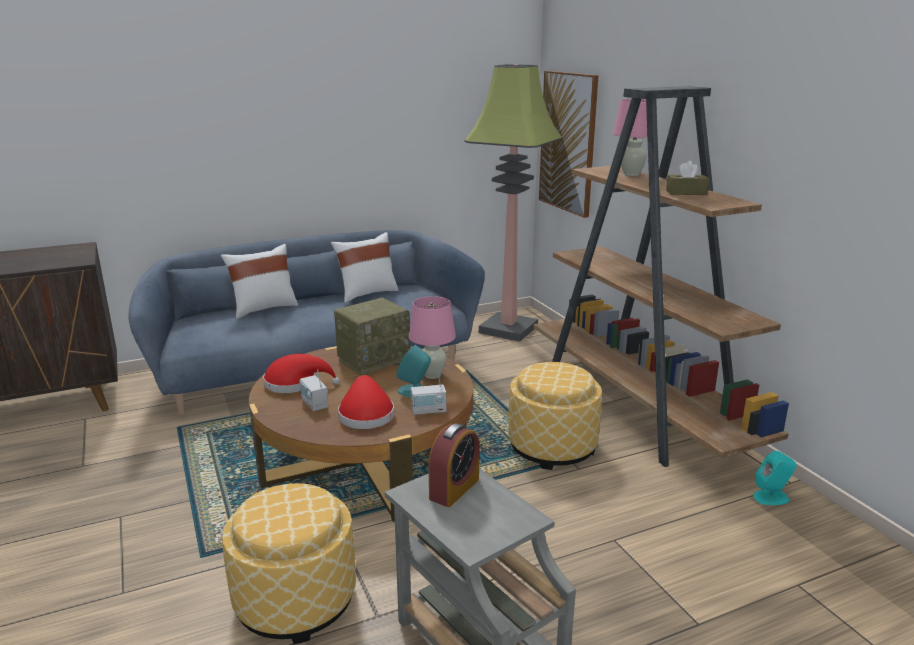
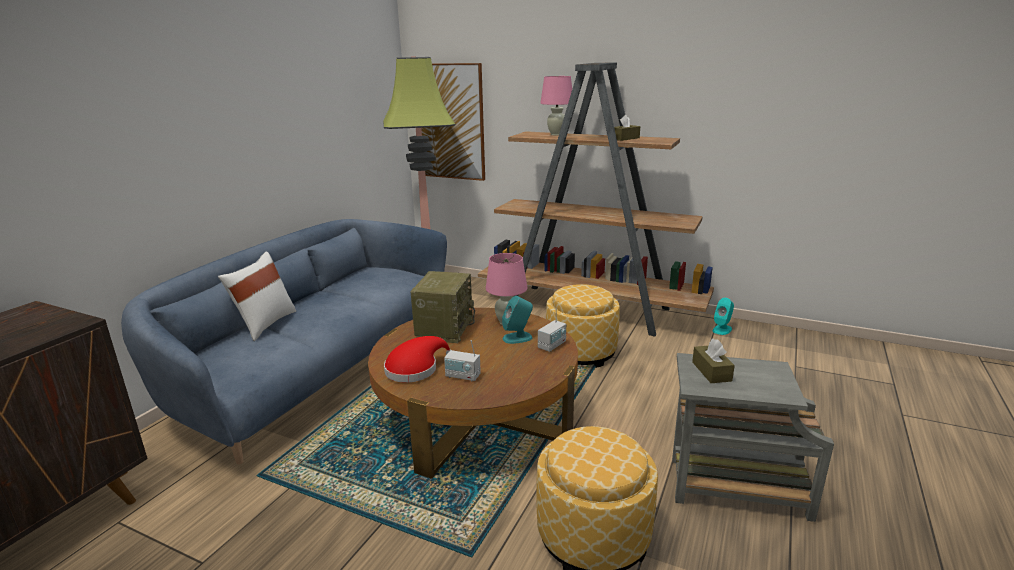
camera: 40 degrees left, 0 degrees up
(366, 293) = (342, 284): white pillow -> none
(366, 414) = (515, 366): red hat -> none
(454, 489) = (711, 371): alarm clock -> brown tissue box

